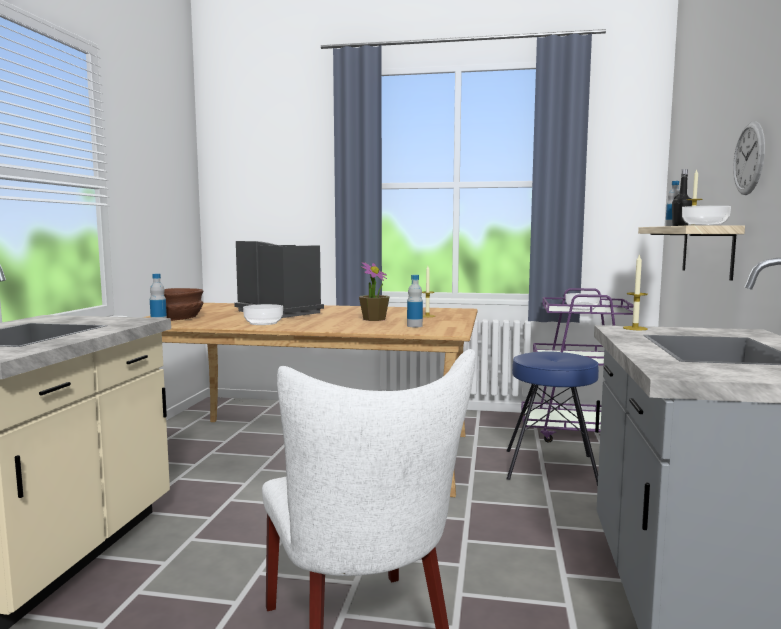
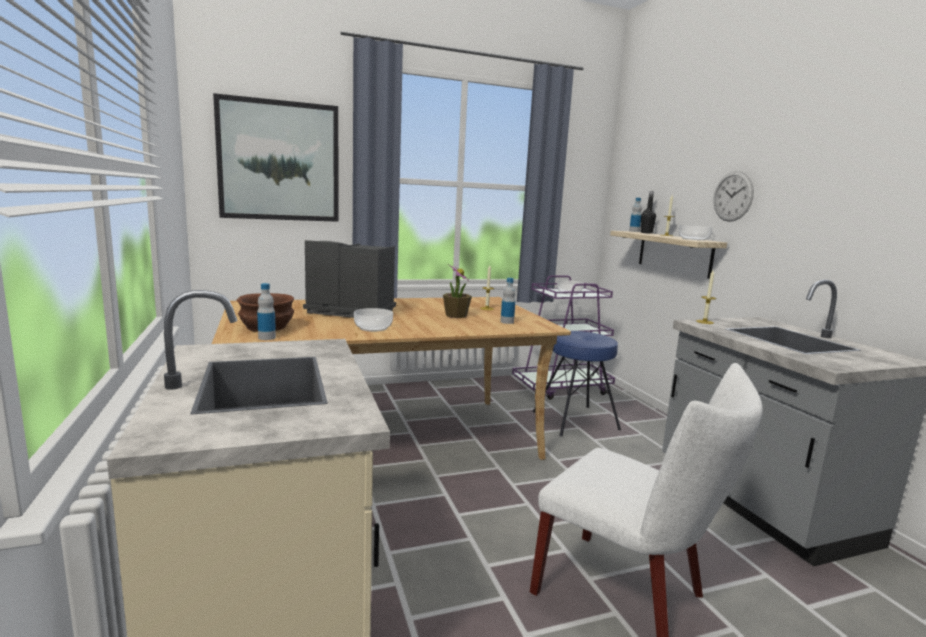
camera: 30 degrees left, 5 degrees up
(274, 176) = (279, 161): none -> picture

